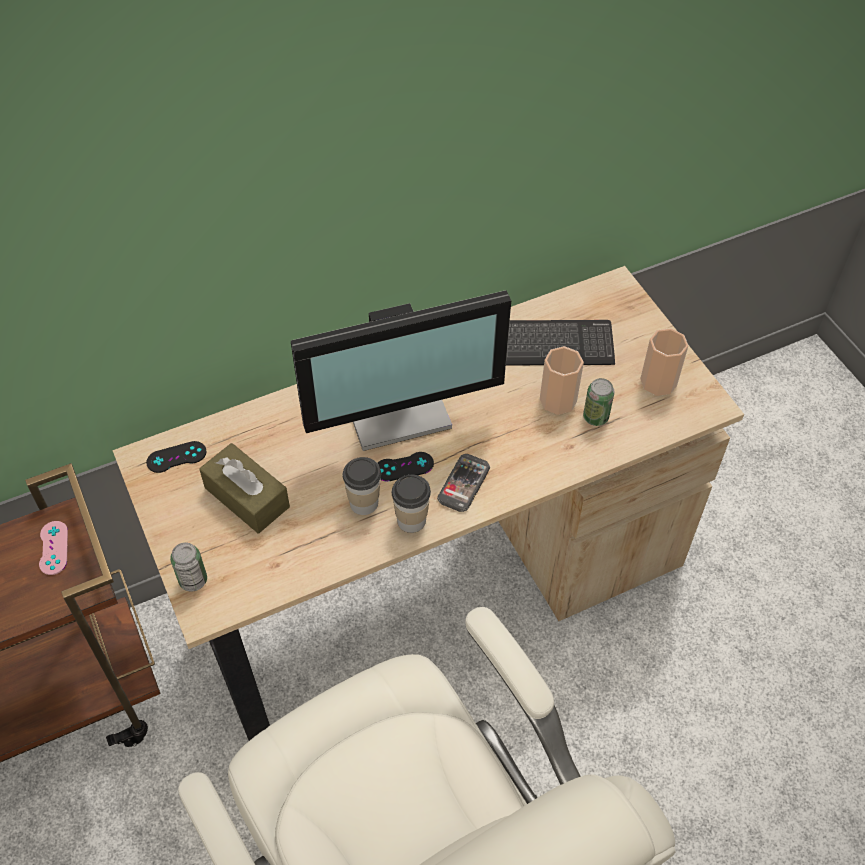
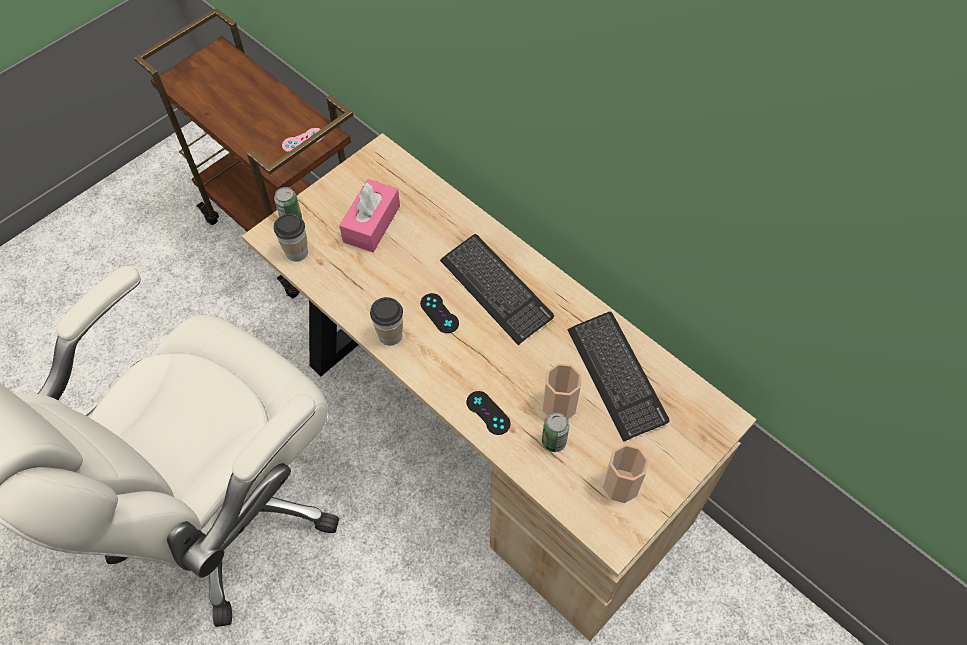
camera: 70 degrees right, 5 degrees up
(176, 457) = (390, 170): black game controller -> black game controller (488, 413)
(247, 497) = (371, 224): brown tissue box -> pink tissue box
(364, 503) = (394, 298): cup -> cup (296, 252)
(397, 408) = (496, 290): monitor -> keyboard
(463, 484) = (439, 360): phone -> none

